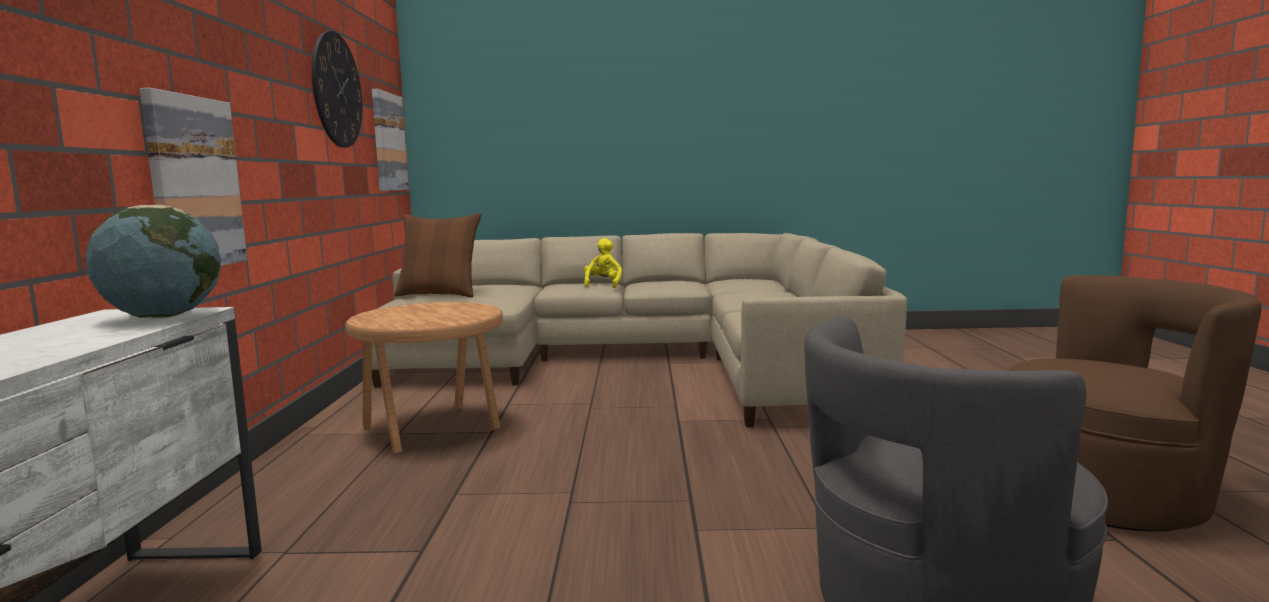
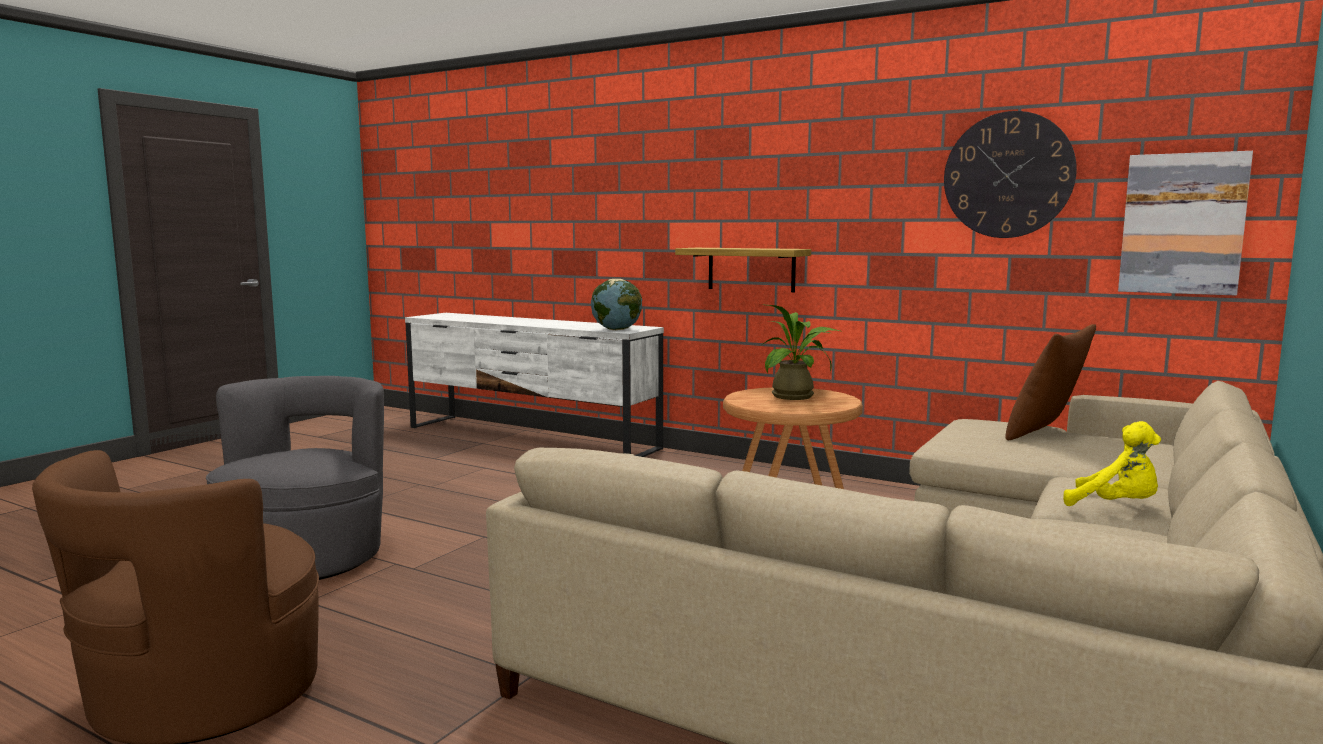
camera: 120 degrees right, 0 degrees up
(193, 183) = (751, 269): picture -> shelf
(410, 314) = (798, 396): none -> potted plant

